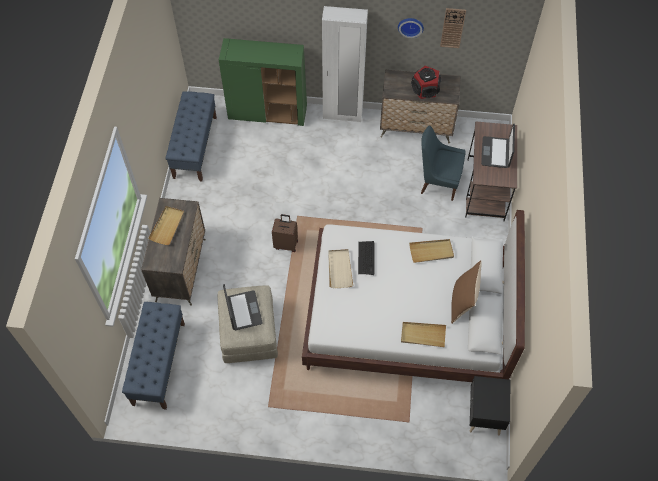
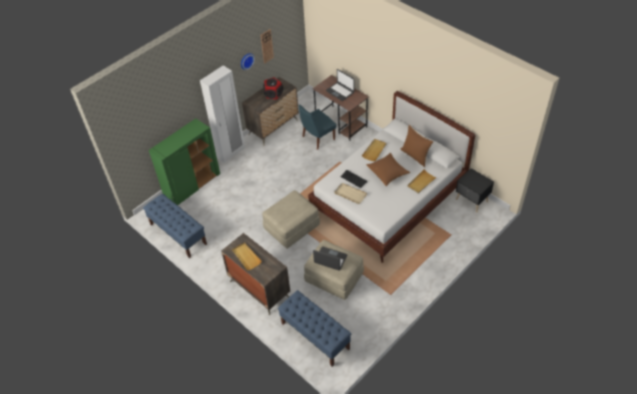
camera: 50 degrees left, 10 degrees down
(286, 244) = (292, 227): brown suitcase -> beige ottoman
(406, 289) = (388, 174): none -> brown pillow

